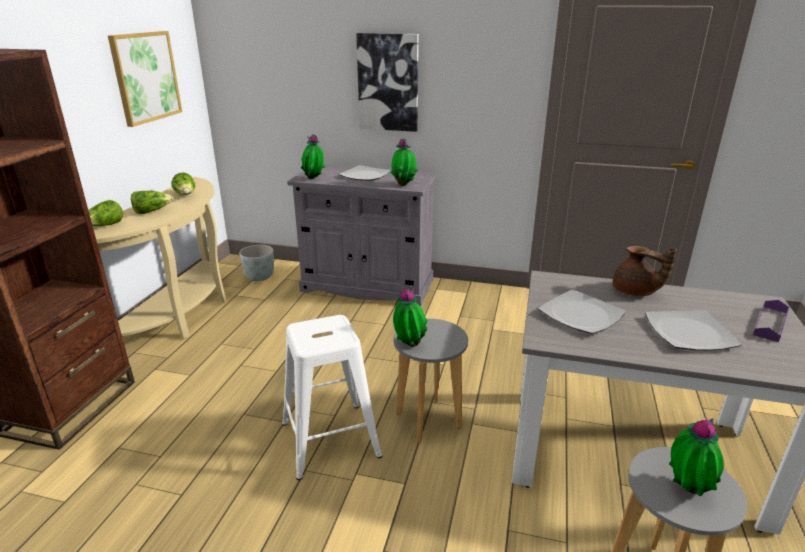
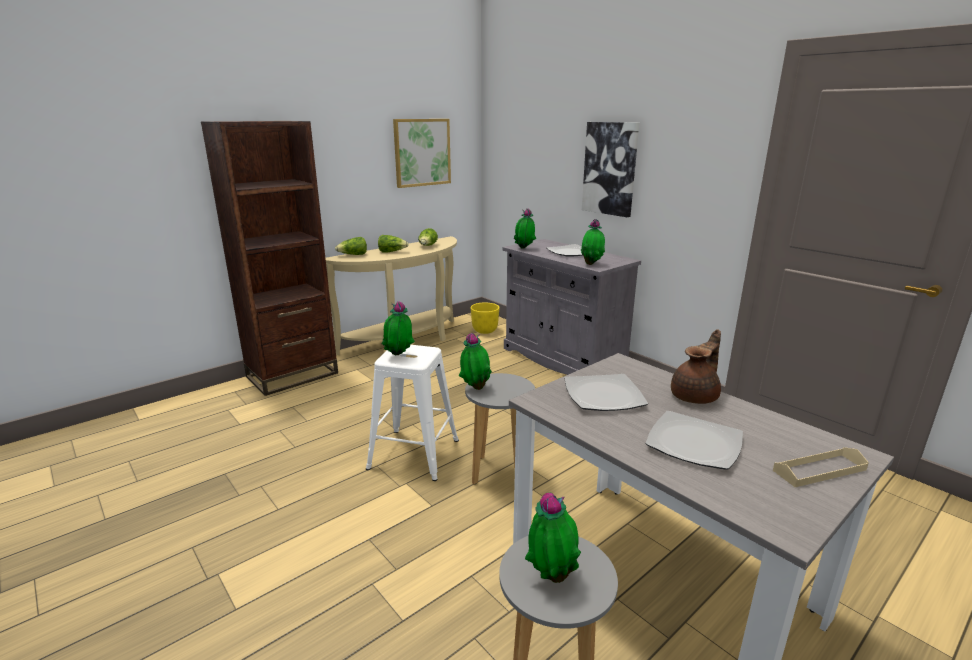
camera: 35 degrees right, 5 degrees down
(260, 277) = (485, 331): grey planter -> yellow planter
(314, 338) = (399, 356): none -> potted plant
(635, 292) = (695, 396): brown teapot -> brown teapot turned 120 degrees counterclockwise
(770, 323) = (819, 470): purple tray -> beige tray

